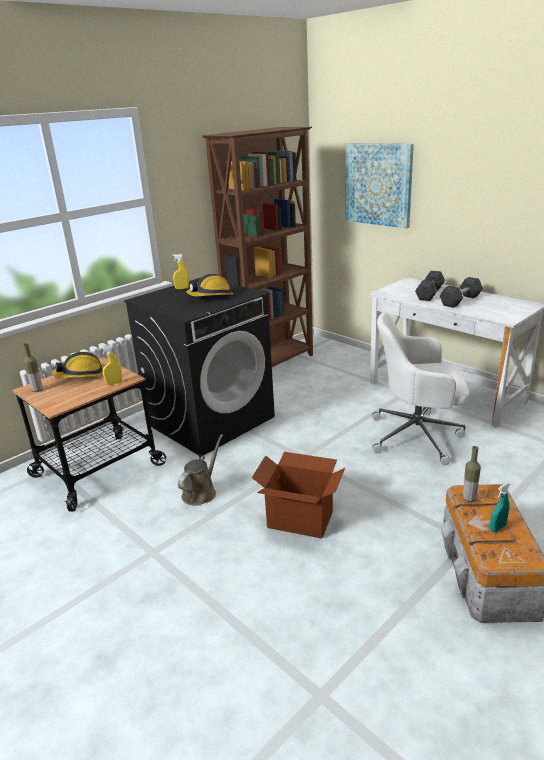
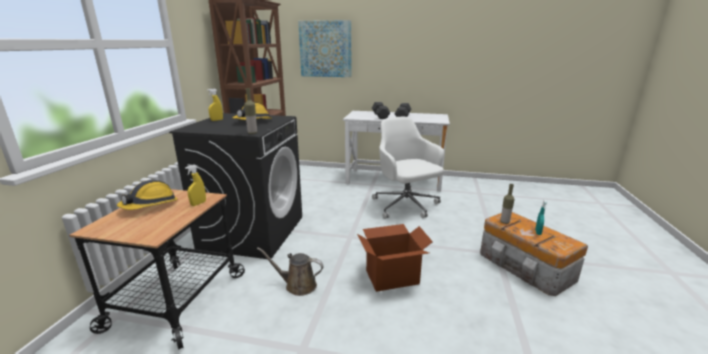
camera: 35 degrees left, 5 degrees down
(37, 390) = (109, 227): bottle -> bottle (252, 133)
(201, 492) = (297, 285): brown watering can -> brown watering can turned 75 degrees counterclockwise
(418, 436) = (406, 206): white office chair -> white office chair turned 90 degrees clockwise

